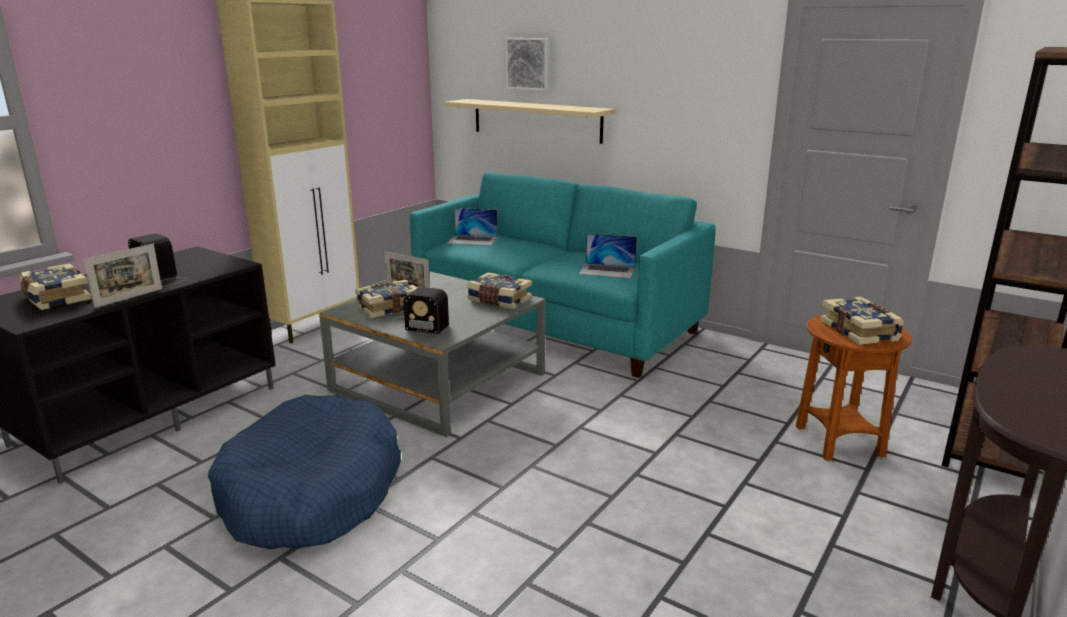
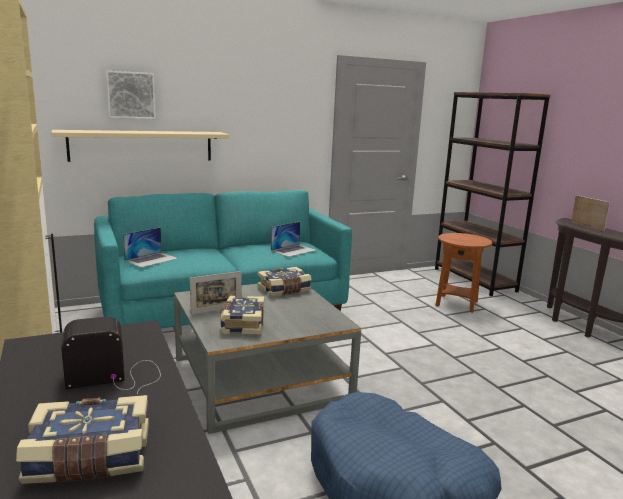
camera: 60 degrees left, 5 degrees down
(129, 298) = (176, 401): picture frame -> picture frame (587, 226)
(416, 325) = (297, 323): radio -> none
(860, 331) = (467, 239): book -> none

